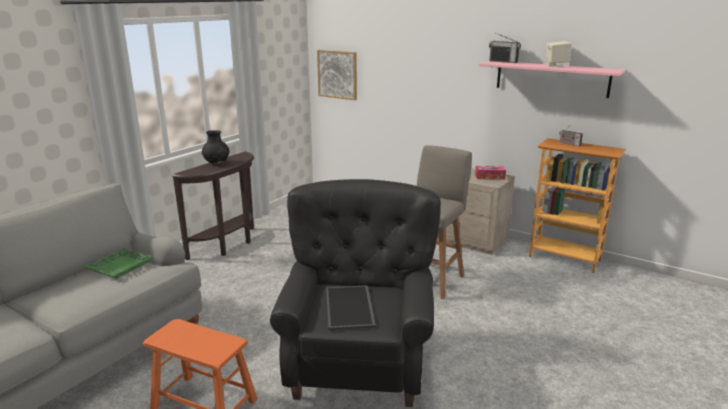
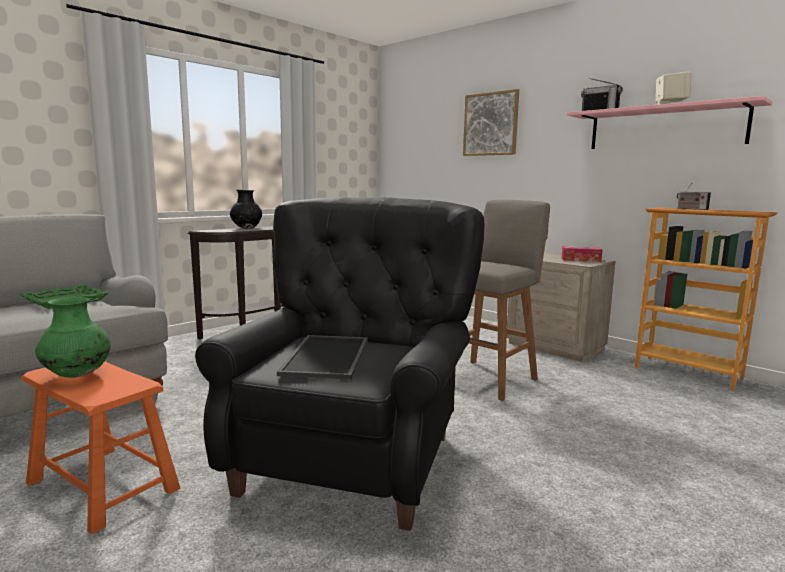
camera: 10 degrees right, 10 degrees down
(183, 338) = (77, 375): none -> green vase
(337, 74) = (407, 157): picture -> picture (491, 124)

